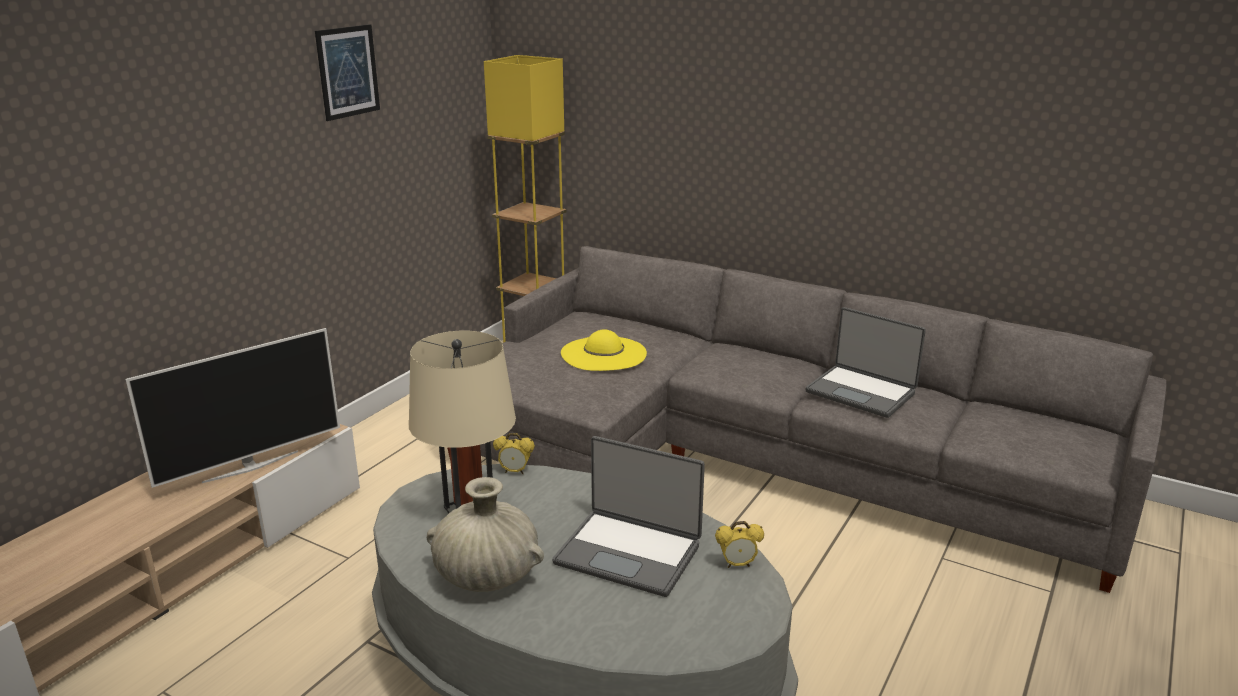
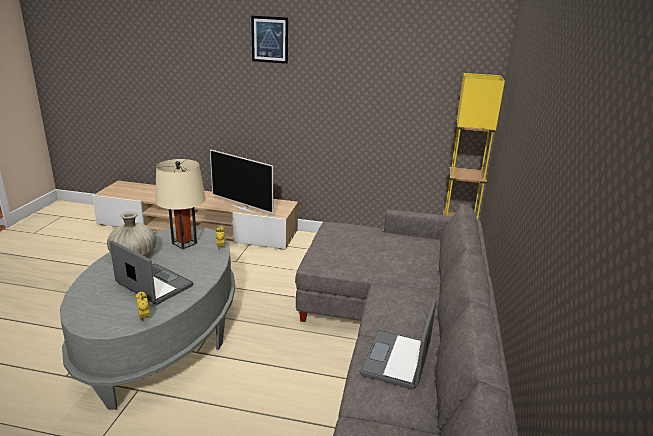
camera: 70 degrees right, 0 degrees up
(348, 72) = (376, 60): picture -> picture (269, 39)
(603, 353) = (377, 253): yellow hat -> none
(629, 553) = (153, 285): laptop -> laptop turned 120 degrees clockwise

